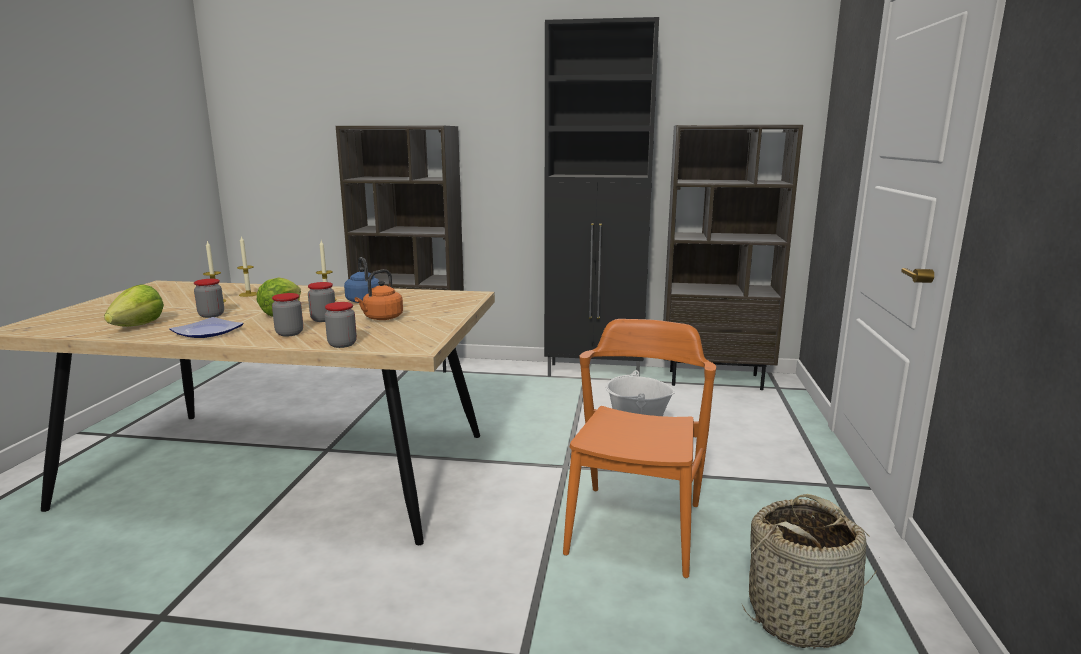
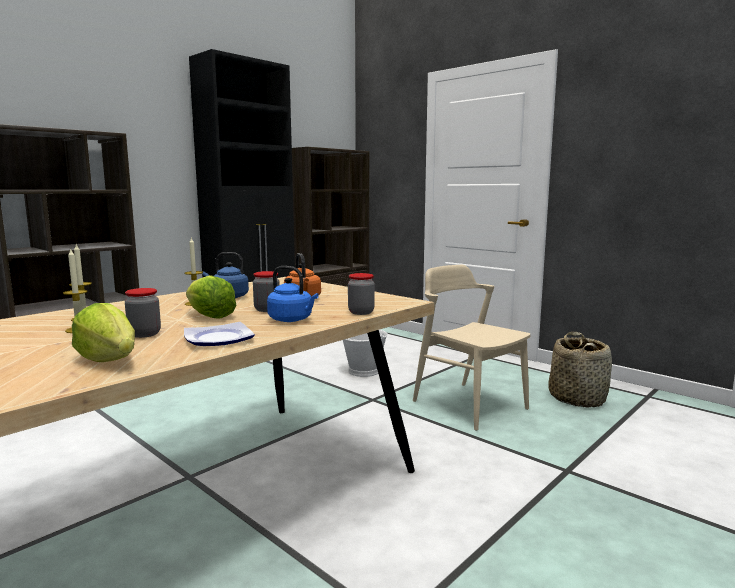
camera: 55 degrees left, 5 degrees down
(289, 333) = (292, 320): jar -> blue kettle
(636, 528) = (469, 405): orange chair -> beige chair

